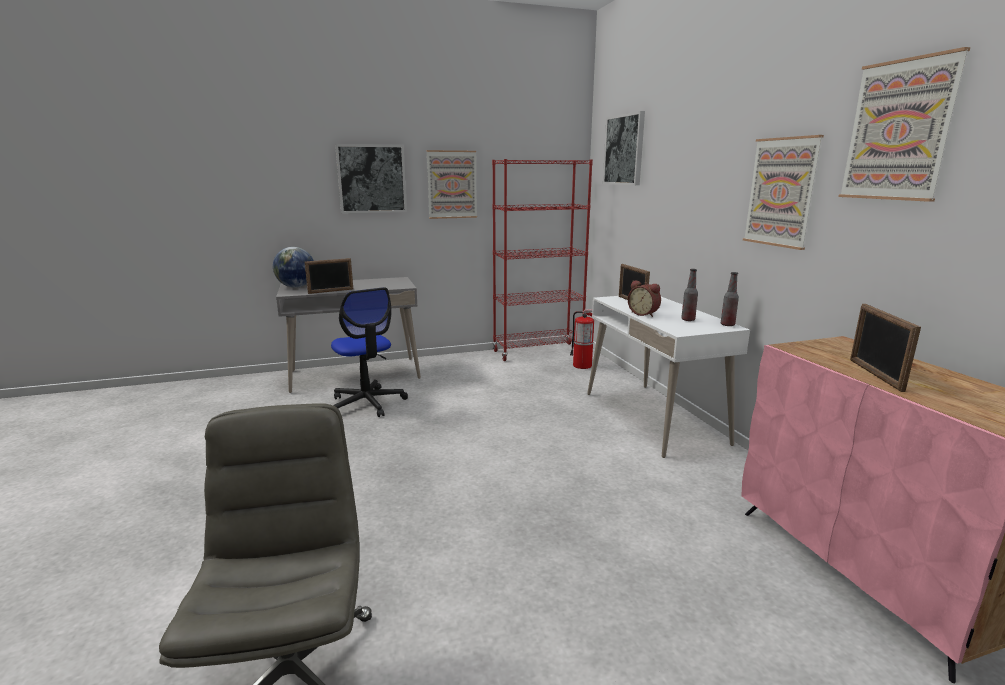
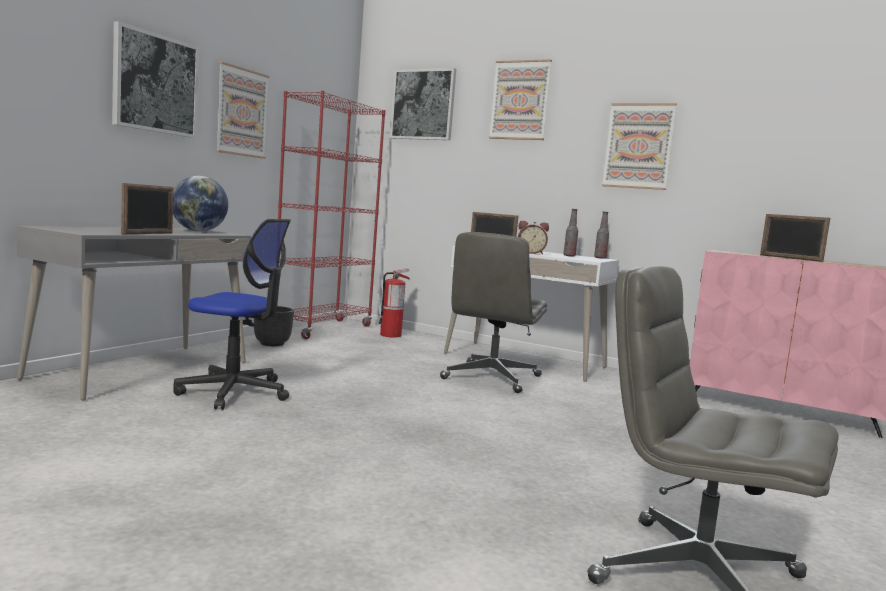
camera: 45 degrees left, 10 degrees down
(296, 287) = (66, 228): globe -> globe (198, 231)
(472, 362) = (272, 344): none -> black planter
(573, 431) = (491, 378): none -> grey office chair
(899, 131) = (739, 105): picture -> picture (520, 100)

